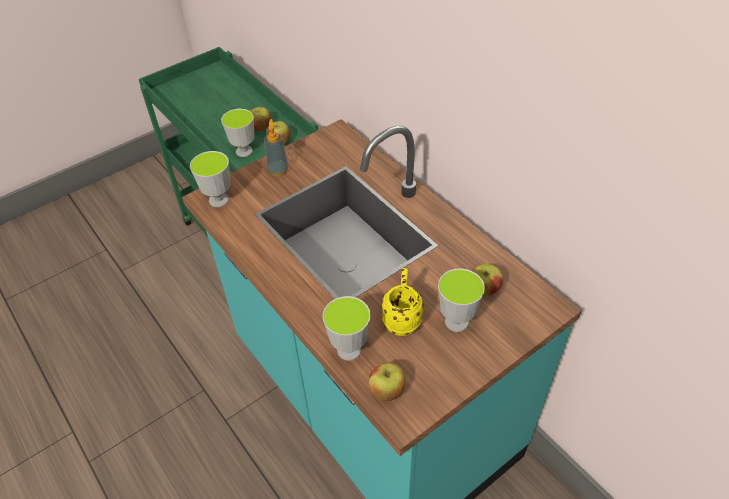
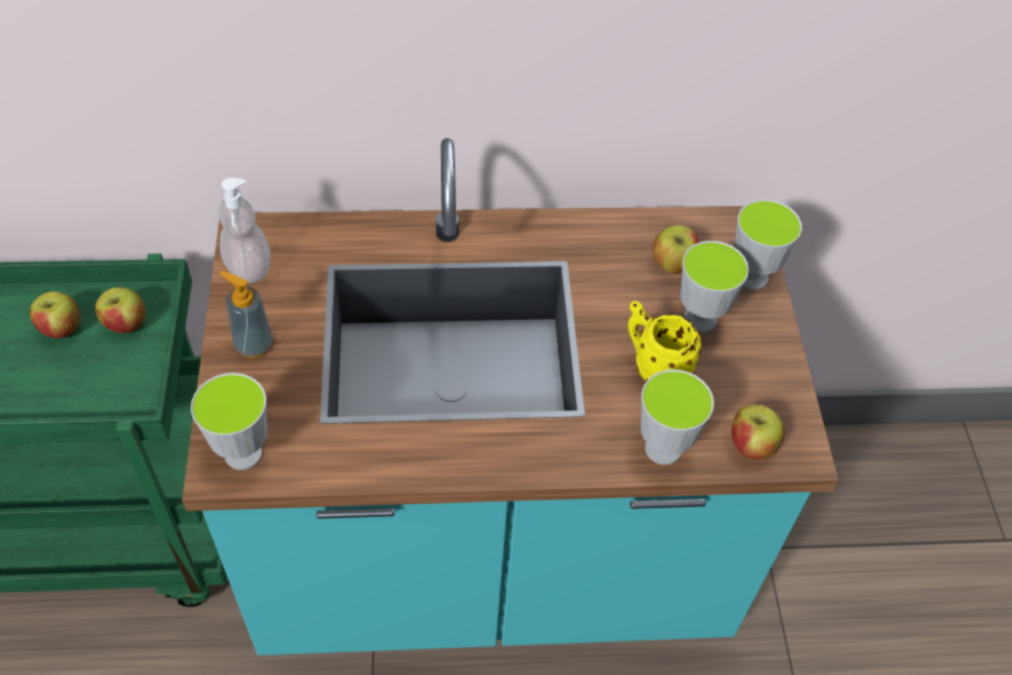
camera: 60 degrees left, 5 degrees up
(244, 151) = (94, 380): cup -> cup (751, 277)
(319, 144) = (248, 267): none -> soap dispenser

